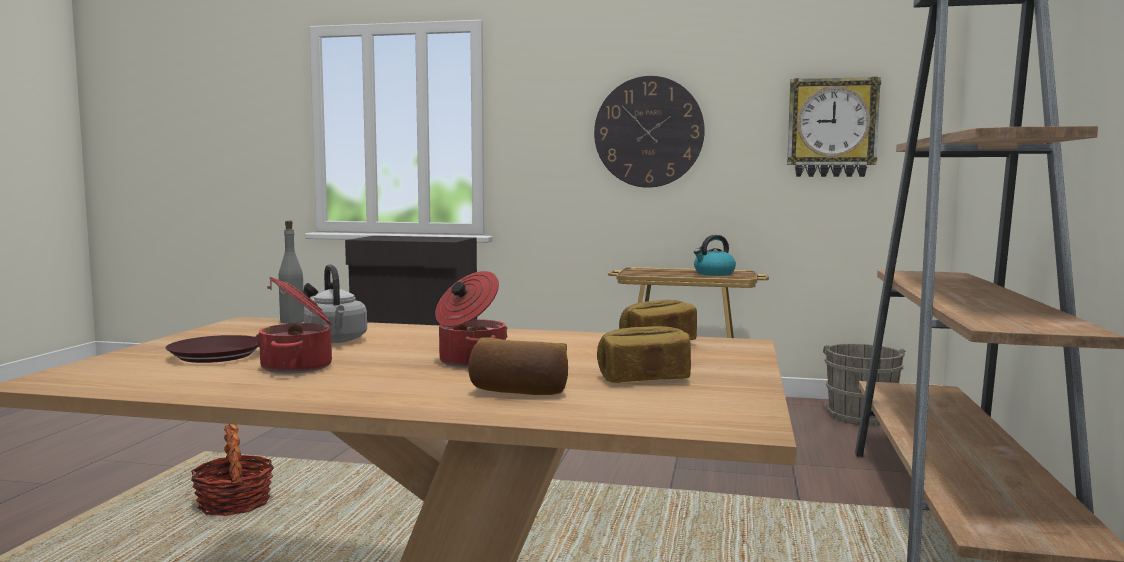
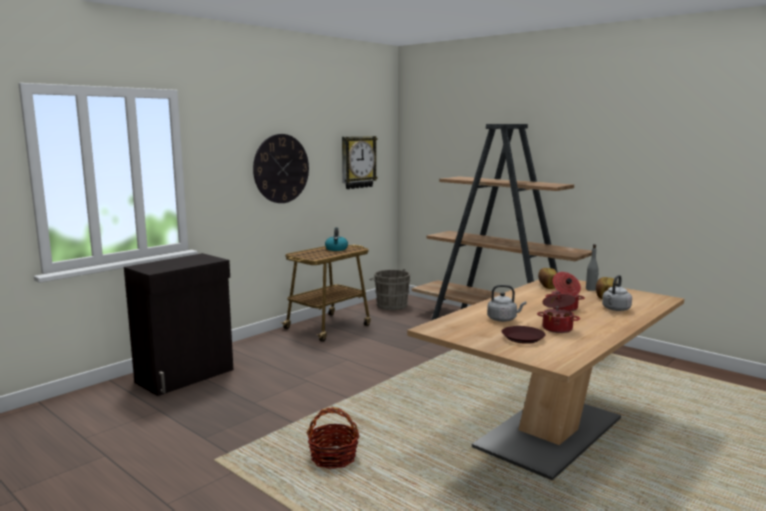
camera: 60 degrees left, 5 degrees up
(292, 322) = (440, 322): grey bottle -> grey bottle (591, 289)
(520, 391) = (615, 309): bread -> grey kettle

